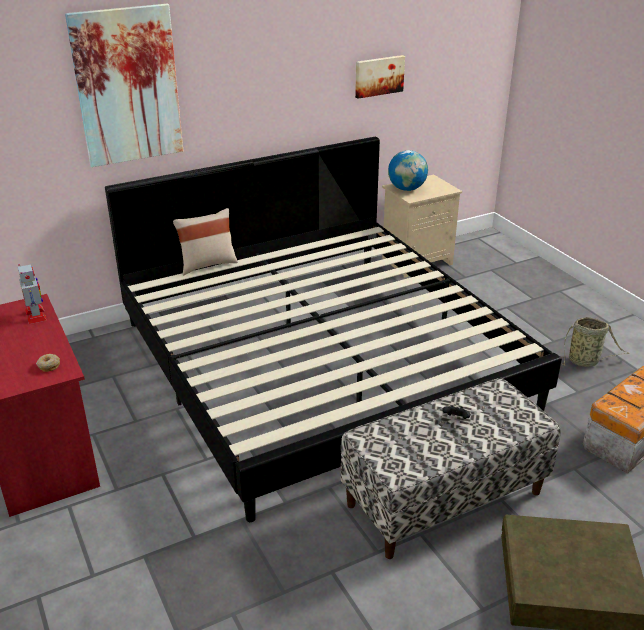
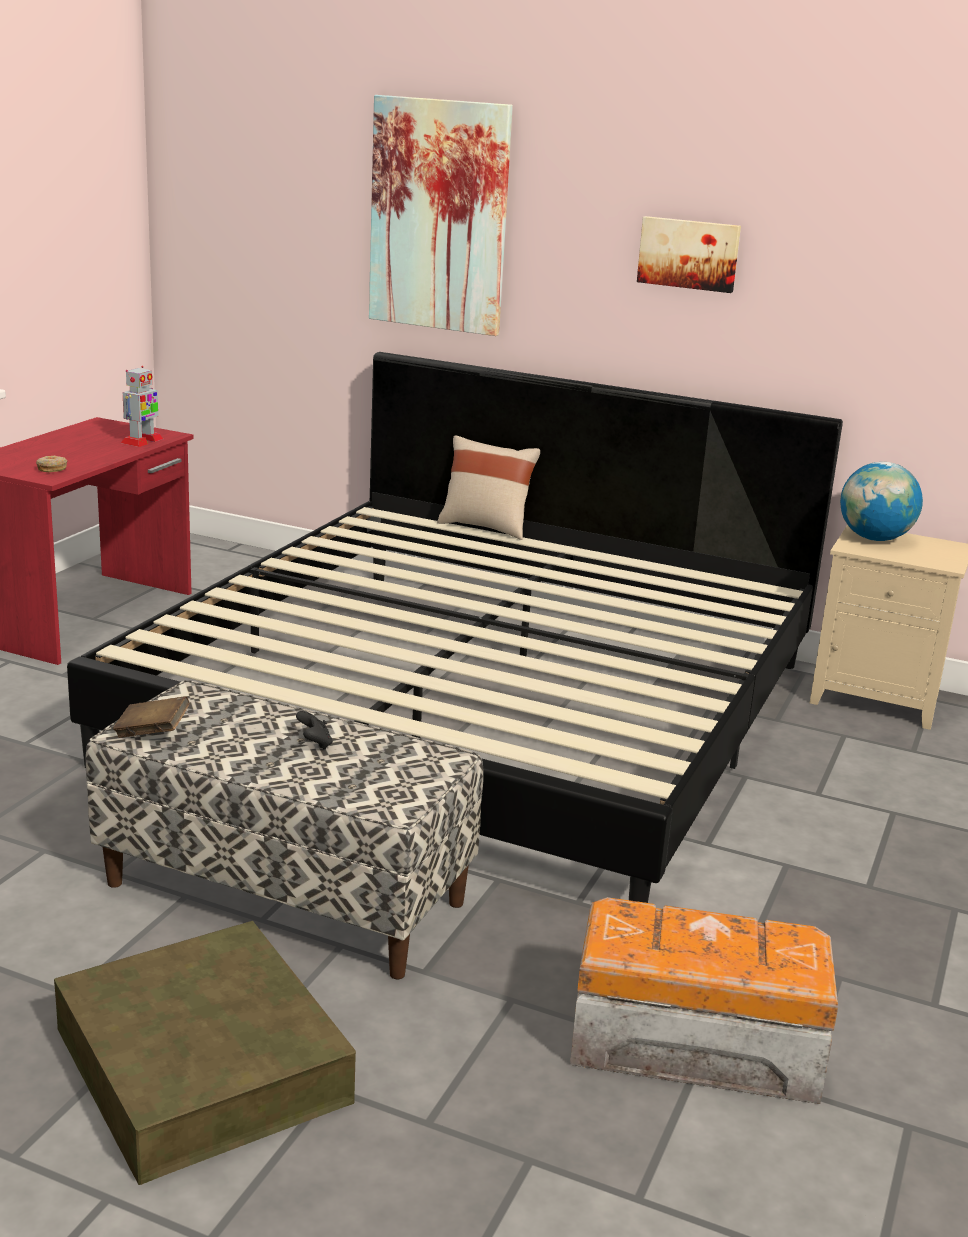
camera: 50 degrees right, 10 degrees down
(378, 76) = (871, 307): picture -> picture (689, 253)
(403, 466) = (152, 733): none -> brown book
(585, 361) = (860, 936): basket -> none

